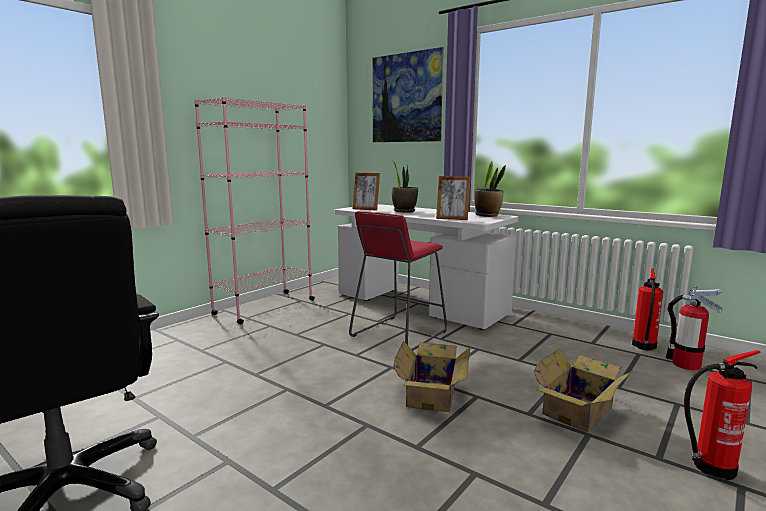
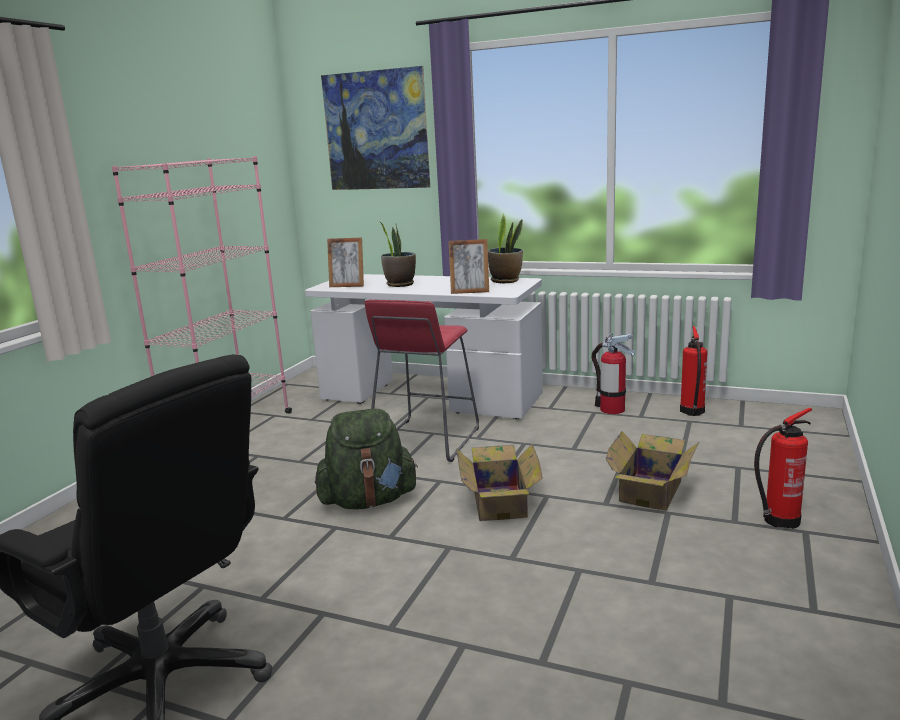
camera: 15 degrees left, 5 degrees up
(326, 373) = (368, 501): none -> green backpack
(686, 364) = (736, 425): fire extinguisher -> fire extinguisher (612, 409)

